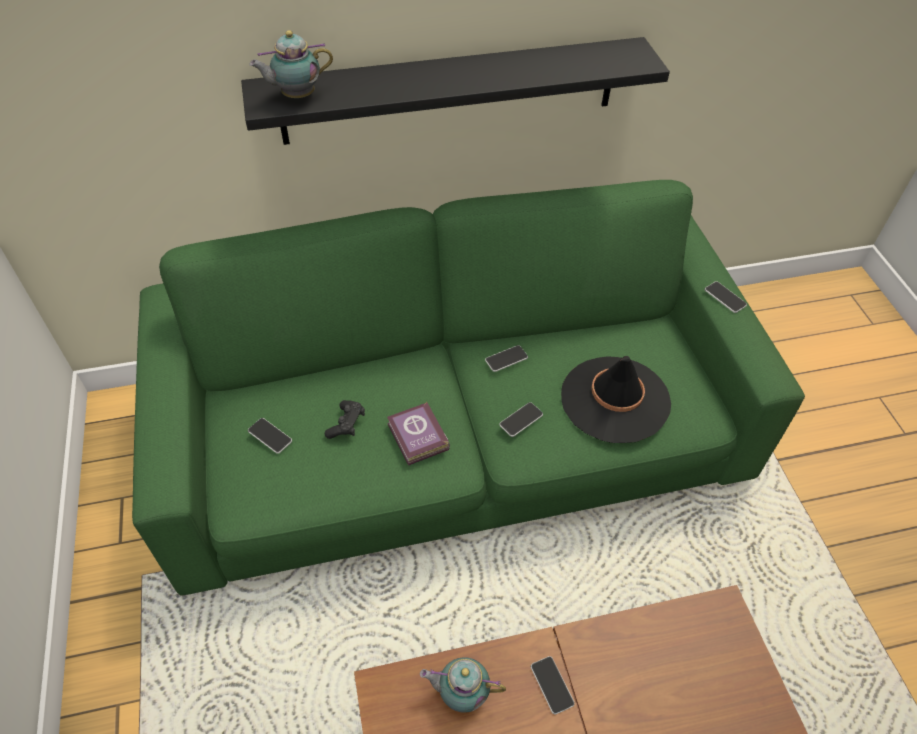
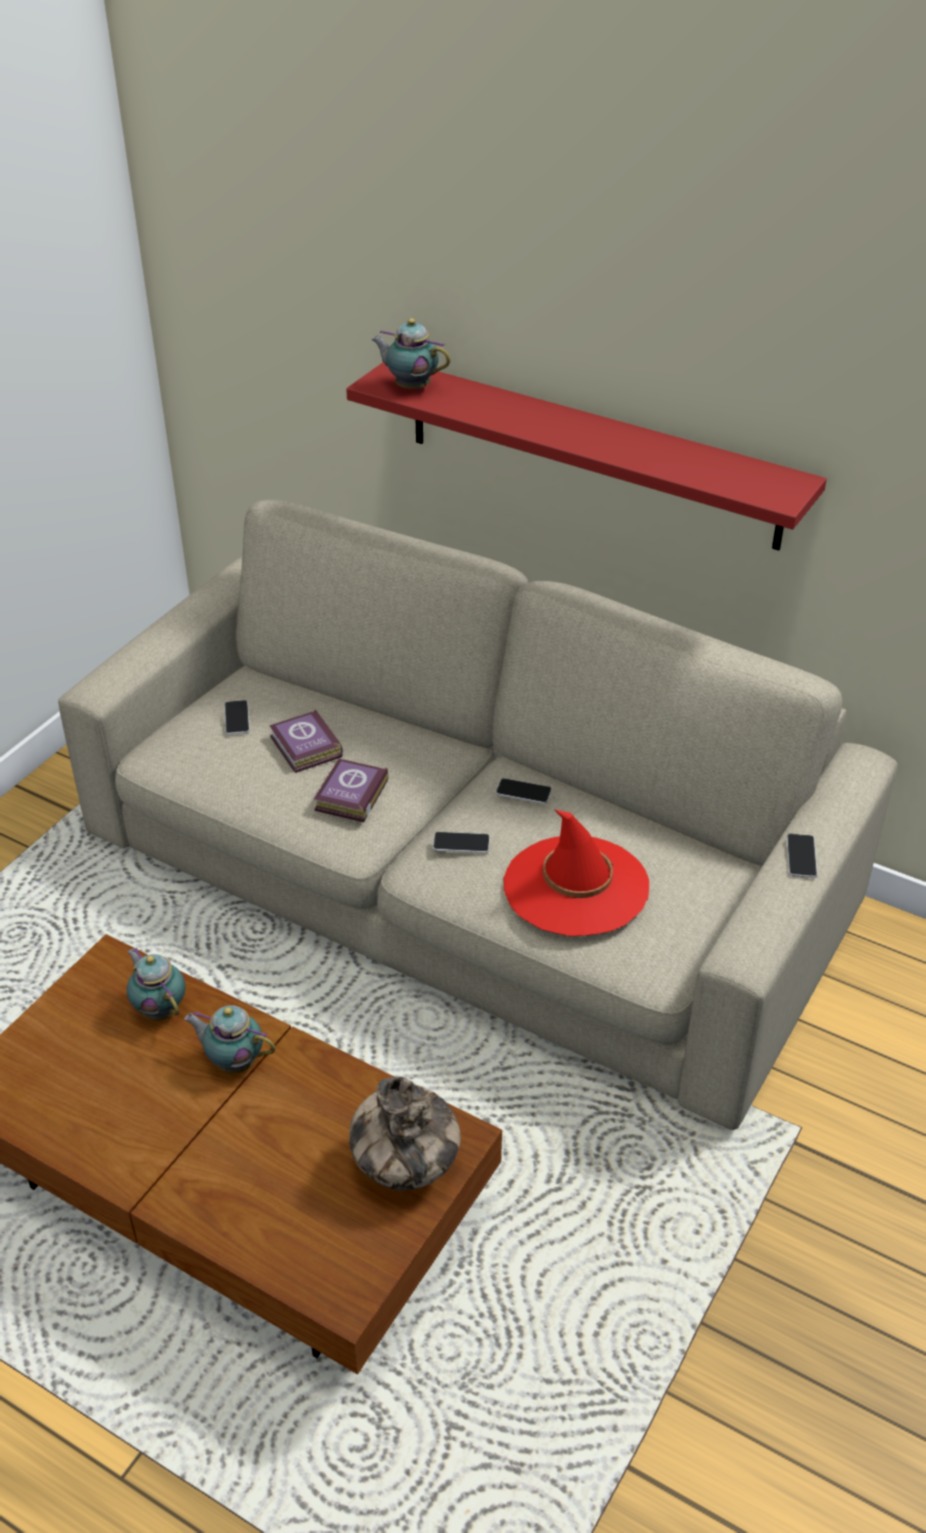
camera: 45 degrees right, 10 degrees down
(346, 424) = (305, 748): black game controller -> book
(450, 91) = (591, 453): black shelf -> red shelf
(456, 434) = (463, 874): green sofa -> beige sofa
(552, 685) = (233, 1061): phone -> teapot
(614, 399) = (575, 886): black hat -> red hat
(723, 657) = (405, 1165): none -> vase

